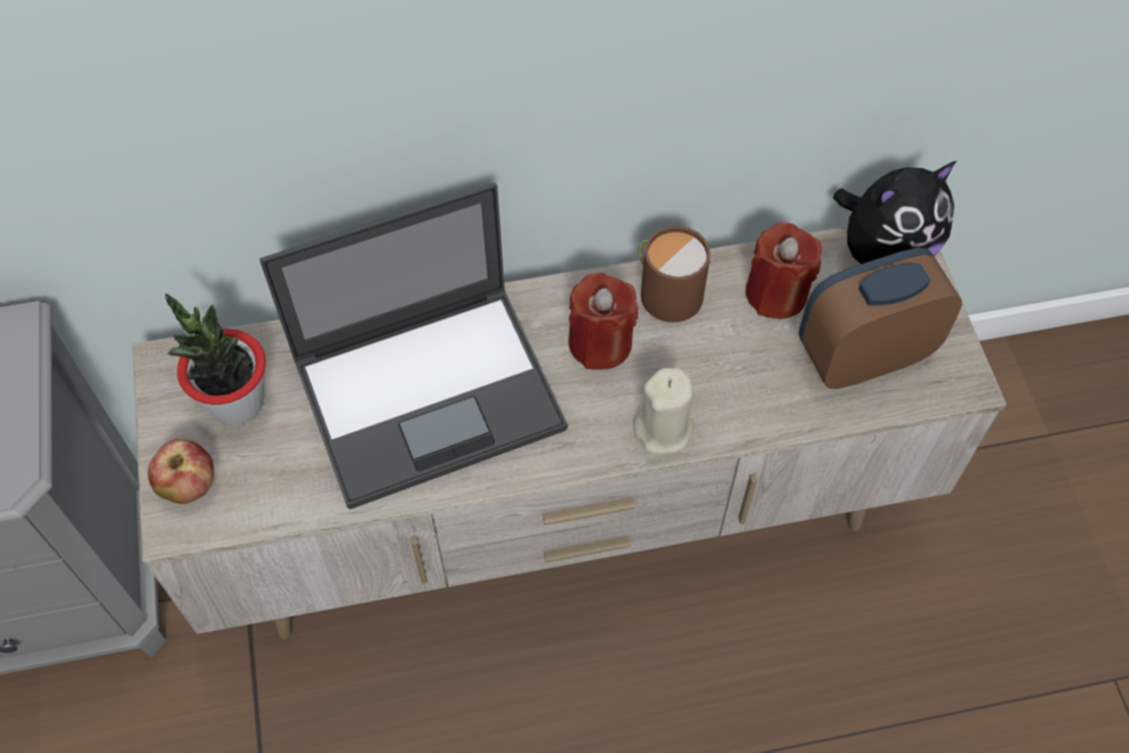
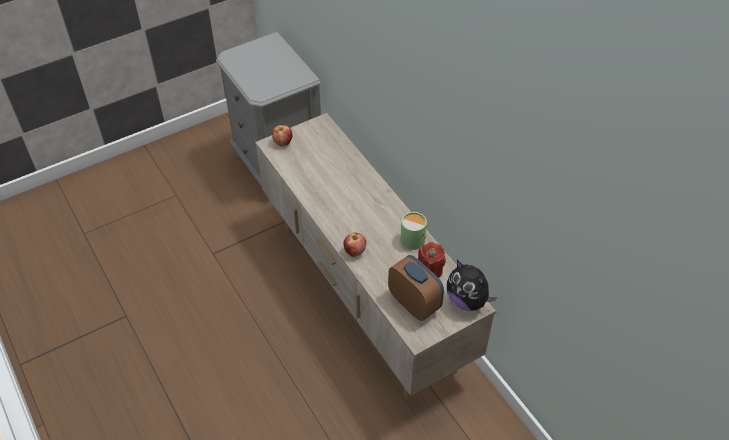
camera: 70 degrees right, 10 degrees down
(236, 402) = (316, 142): potted plant -> none
(432, 392) = (341, 187): laptop -> none
(600, 343) = (382, 225): red candle -> none
(664, 429) = (354, 252): beige candle -> apple
(666, 291) = (414, 238): brown mug -> green mug

